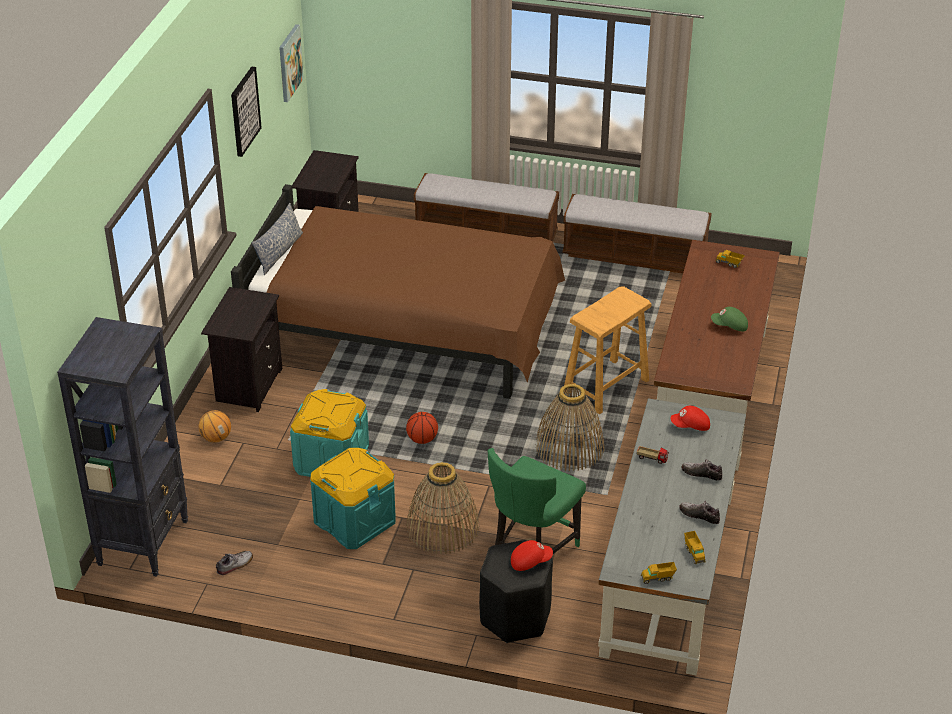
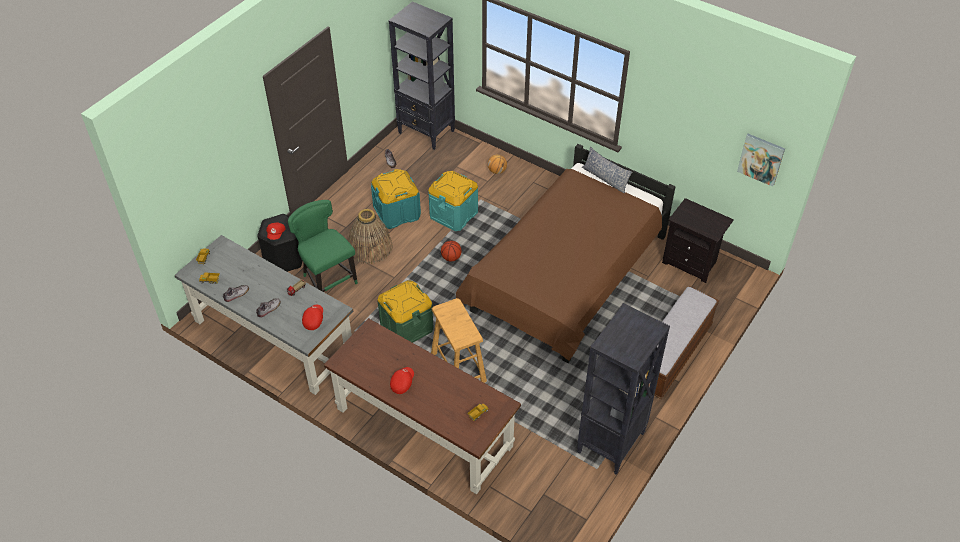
camera: 110 degrees right, 10 degrees up
(244, 111) = (672, 112): picture -> none
(248, 385) = (540, 192): black nightstand -> none
(569, 448) = (406, 326): basket -> green storage box
(635, 256) = (610, 443): bench -> black bookcase
(729, 326) = (402, 383): green cap -> red cap

